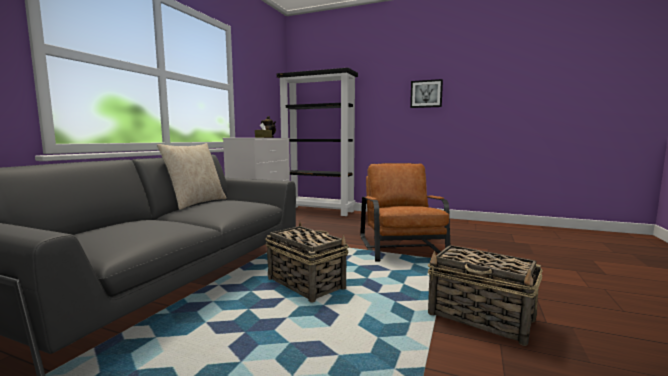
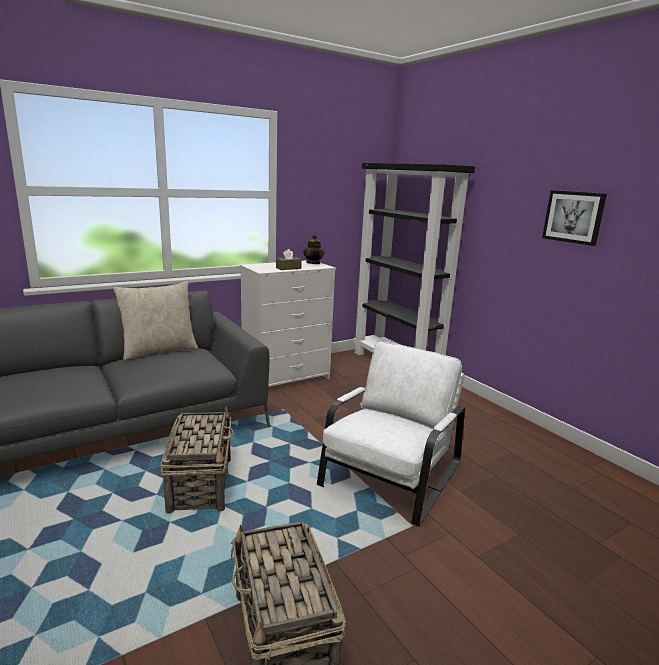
camera: 35 degrees right, 10 degrees up
(401, 248) = (390, 475): brown armchair -> white armchair

